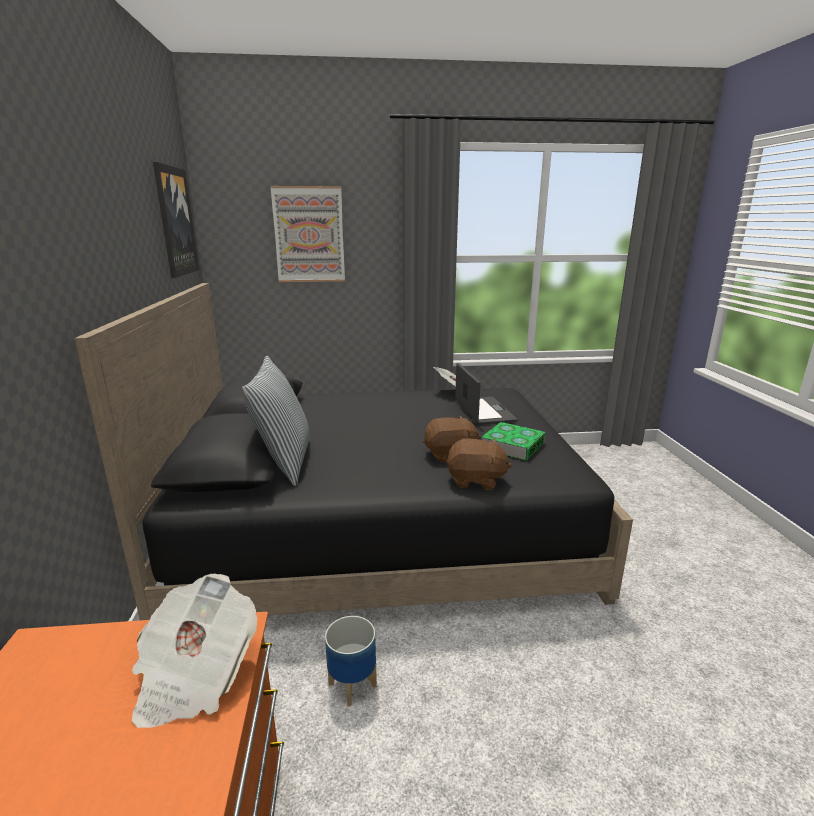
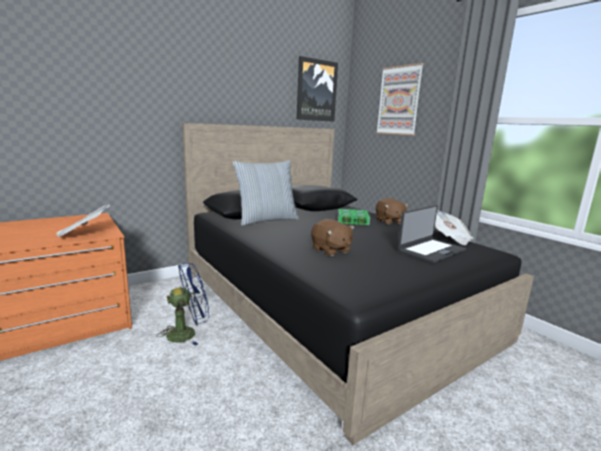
camera: 60 degrees right, 5 degrees down
(352, 685) = (187, 333): planter -> blue fan
(476, 480) = (301, 262): brown plush toy -> brown plush toy (389, 221)
(512, 446) = (379, 266): book -> book (352, 220)

